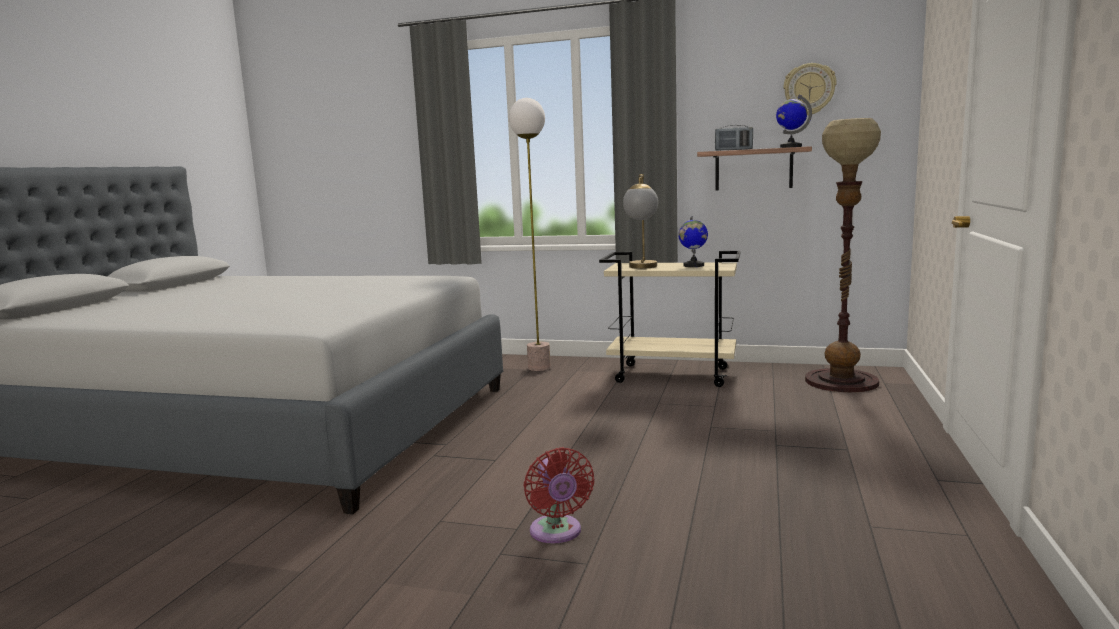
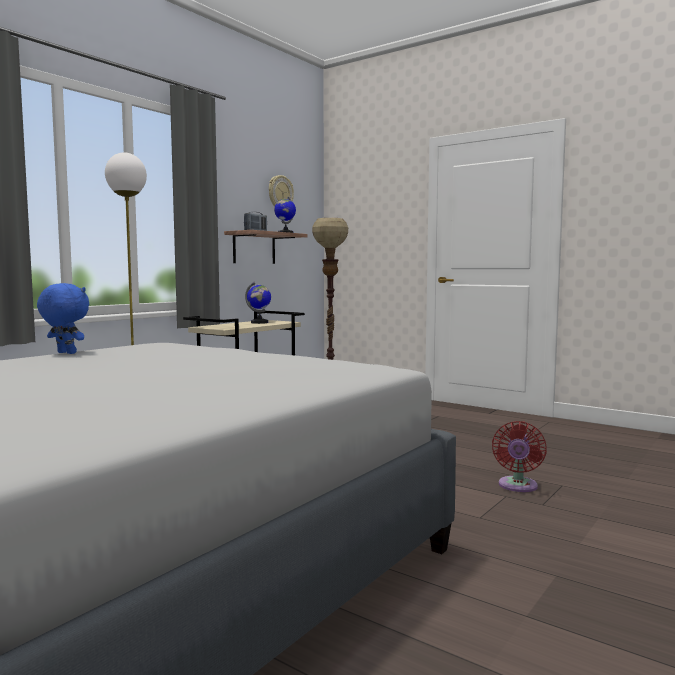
camera: 70 degrees left, 5 degrees down
(378, 276) = (65, 353): none -> blue plush toy
(557, 533) = (517, 486): red fan -> red fan turned 105 degrees clockwise
(642, 268) = (239, 326): table lamp -> none

